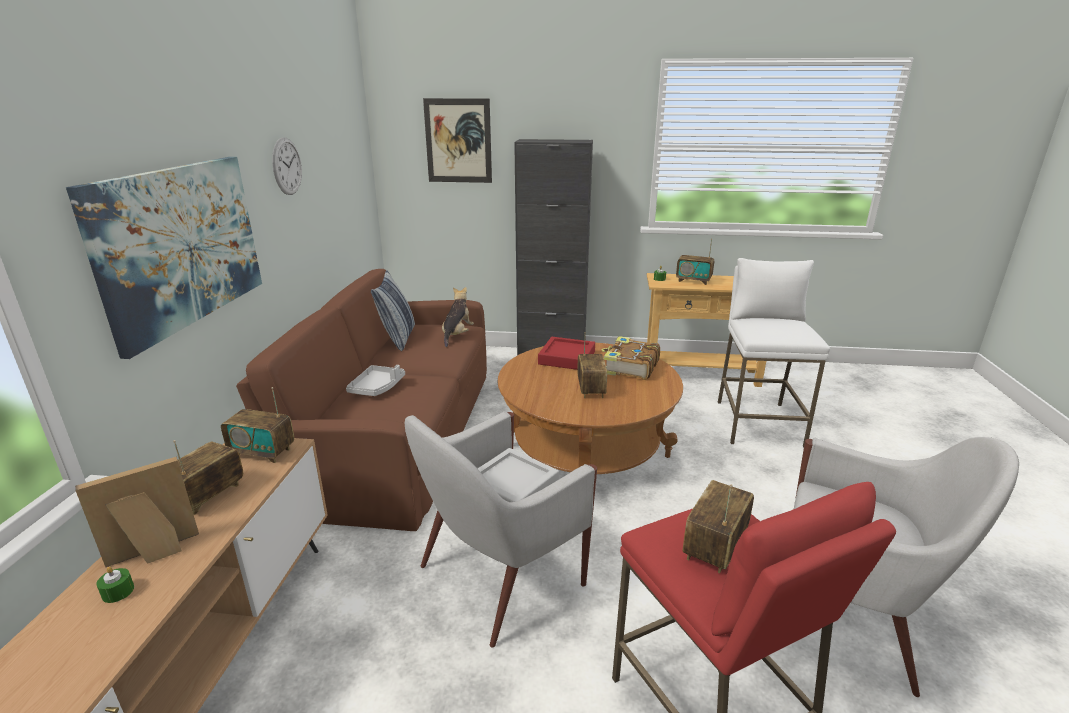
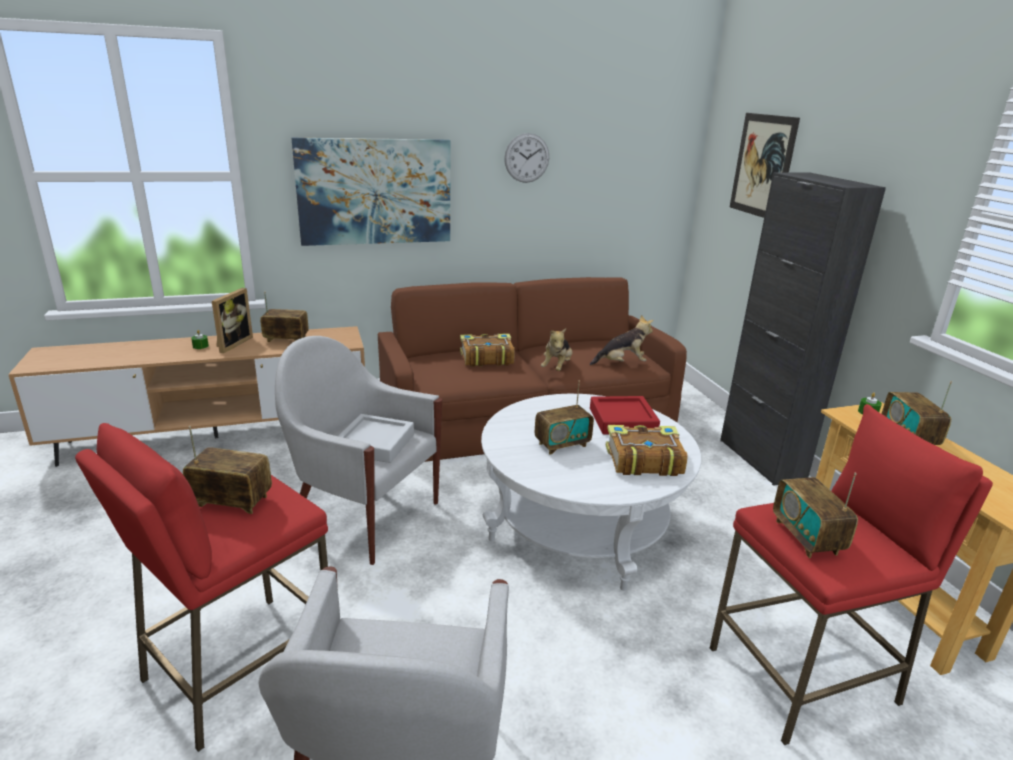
camera: 65 degrees right, 0 degrees up
(154, 553) = (231, 344): picture frame -> picture frame turned 75 degrees clockwise
(262, 452) = (339, 339): radio -> radio (806, 537)
(377, 387) = (486, 358): grey tray -> book
(398, 338) = (584, 343): pillow -> none
(434, 361) = (557, 367): none -> plush toy
(586, 451) = (581, 525): brown coffee table -> white coffee table
(757, 423) = (803, 676): white stool -> red stool

